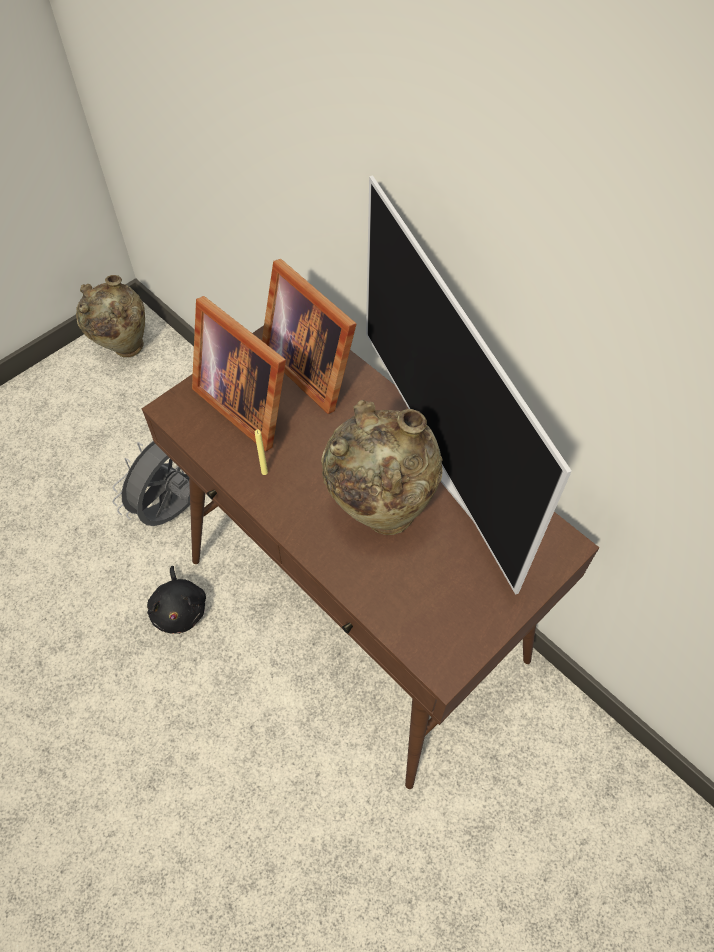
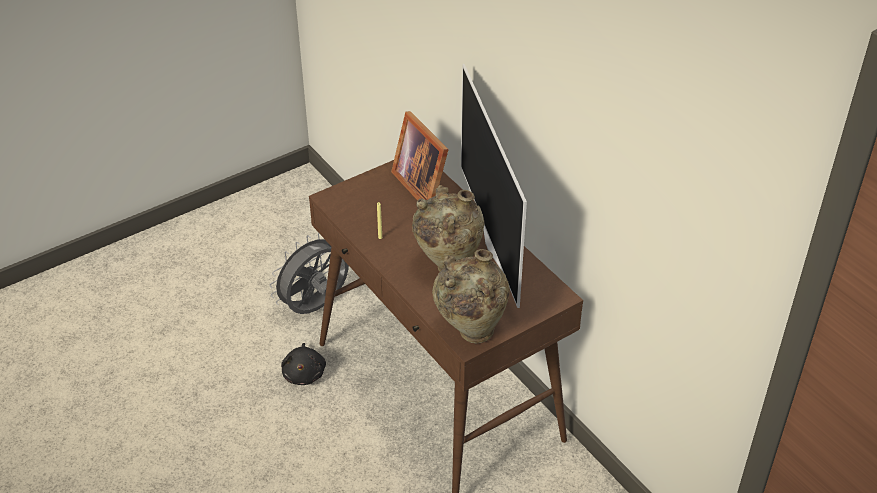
camera: 10 degrees right, 15 degrees down
(123, 348) = (290, 195): beige vase -> beige vase (470, 332)
(246, 401) = (376, 199): picture frame -> none

